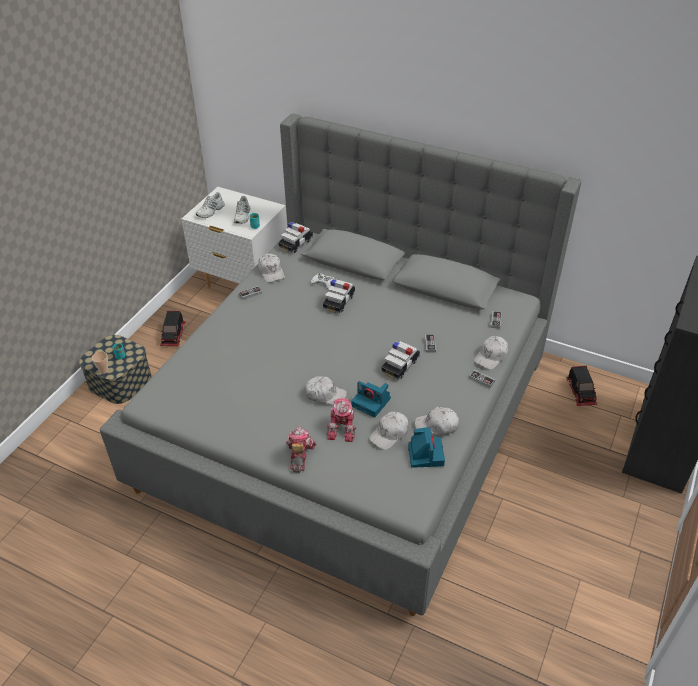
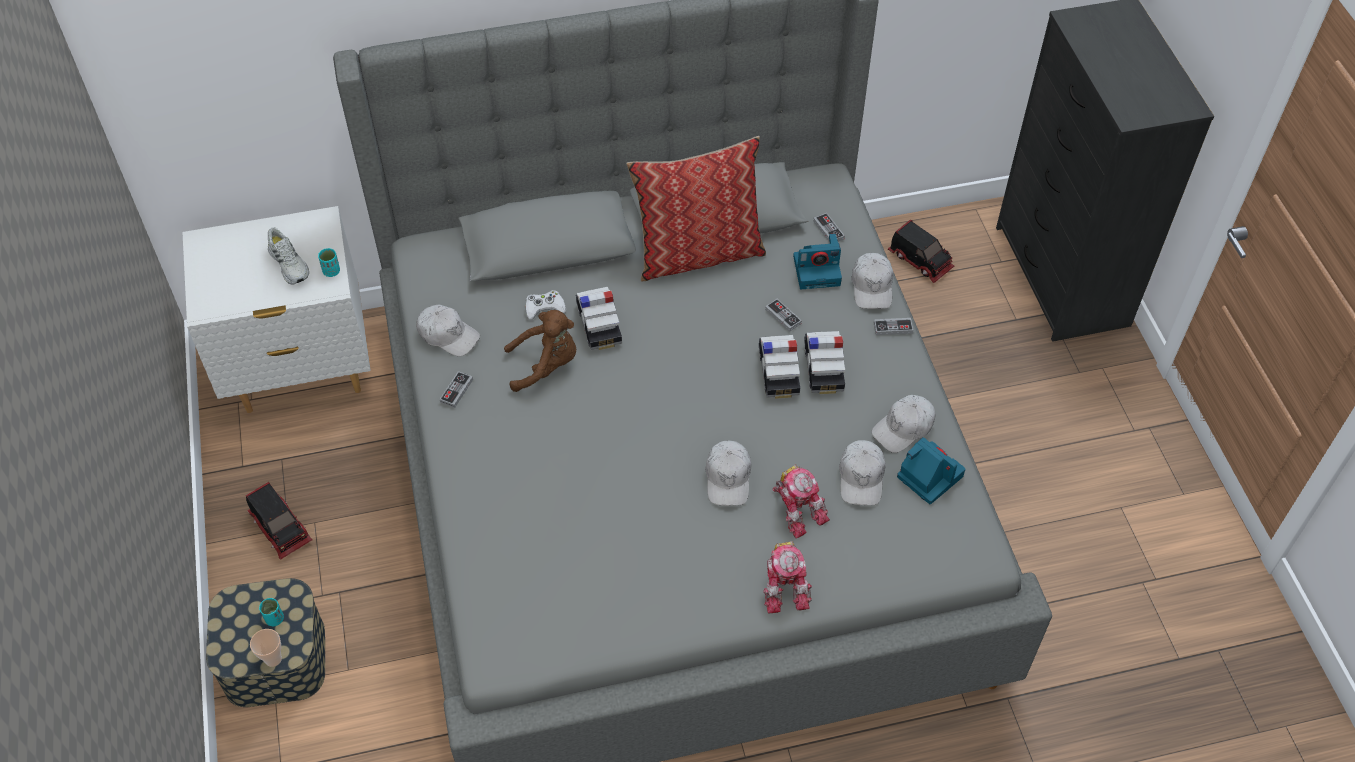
camera: 40 degrees left, 10 degrees up
(211, 211) = (224, 284): white shoe -> none
(295, 244) = (433, 266): toy car -> toy car (823, 368)
(298, 304) = (546, 365): none -> brown plush toy
(299, 455) = (785, 585): toy robot -> toy robot turned 150 degrees counterclockwise
(325, 395) = (728, 478): white cap -> white cap turned 120 degrees clockwise
(372, 402) = (797, 449): camera -> camera (818, 270)
(418, 297) = (698, 253): none -> pillow

